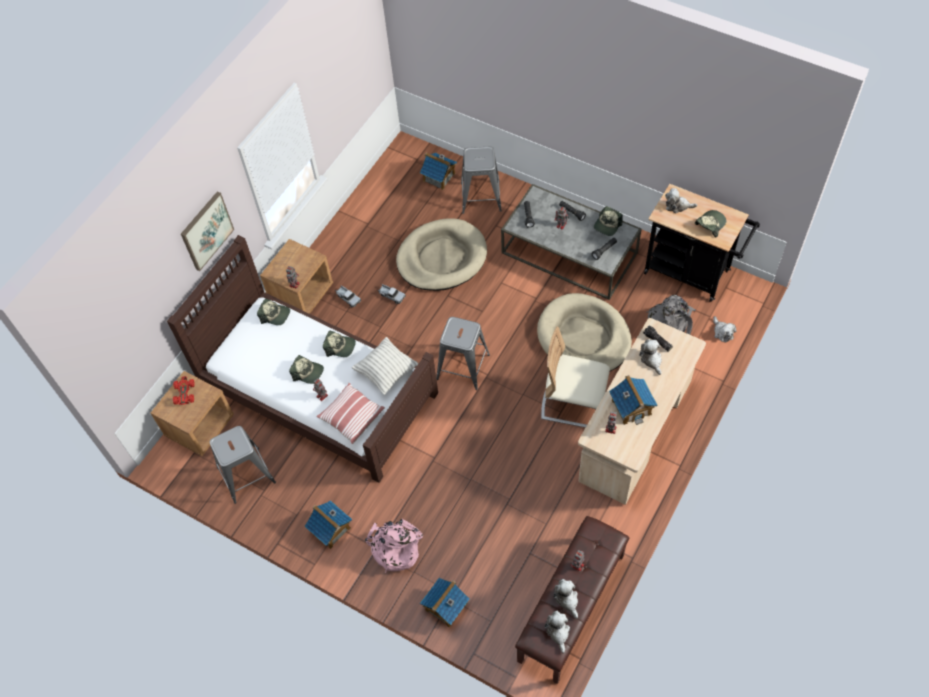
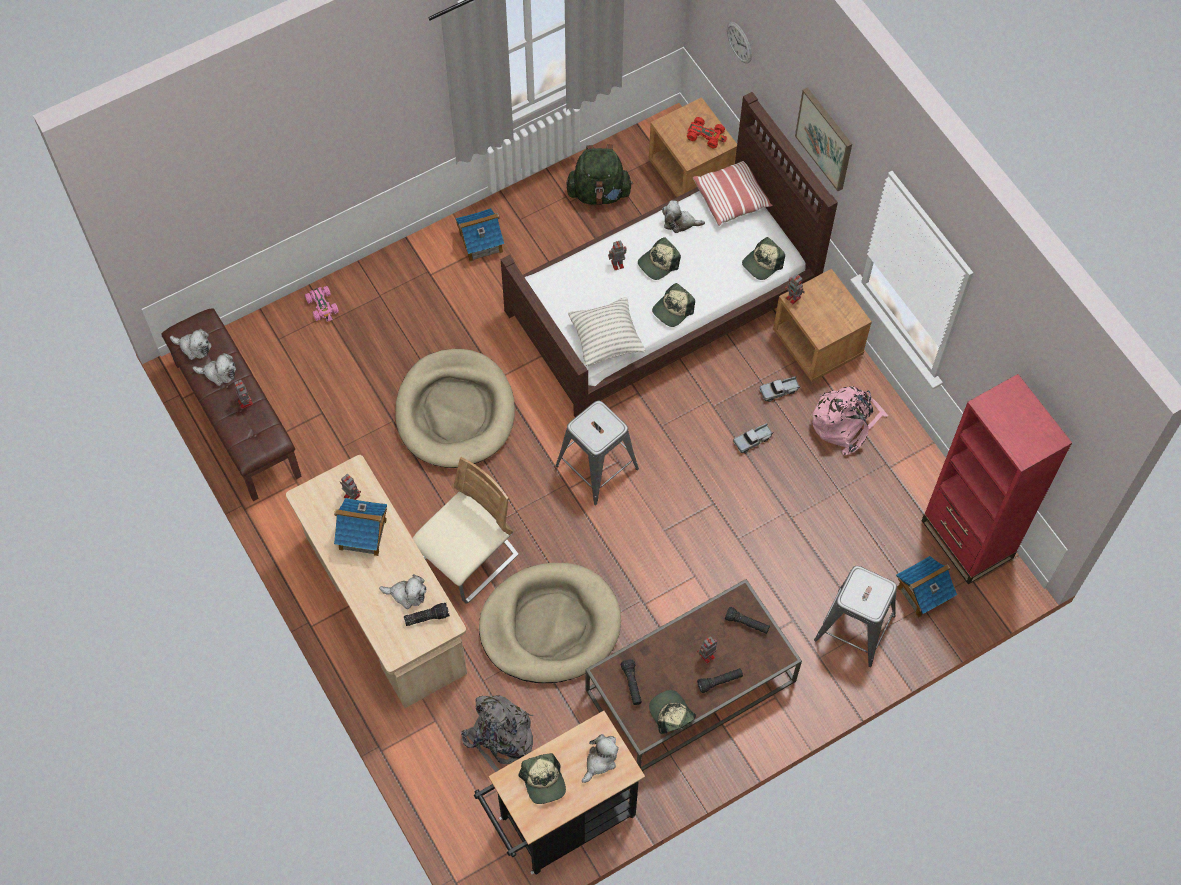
camera: 115 degrees right, 5 degrees up
(136, 326) = (739, 42): none -> wall clock
(246, 475) = (599, 193): grey stool -> green backpack
(351, 417) = (570, 280): pillow -> pillow (732, 198)
(392, 172) = (967, 539): none -> red bookcase
(395, 548) = (418, 291): pink backpack -> pink backpack (845, 422)
(441, 258) = (778, 526): beige dog bed -> beige dog bed (455, 411)
(445, 607) = (322, 306): toy house -> pink toy car
(569, 252) = (691, 686): grey coffee table -> brown coffee table
(722, 332) = (448, 798): plush toy -> plush toy (680, 222)

